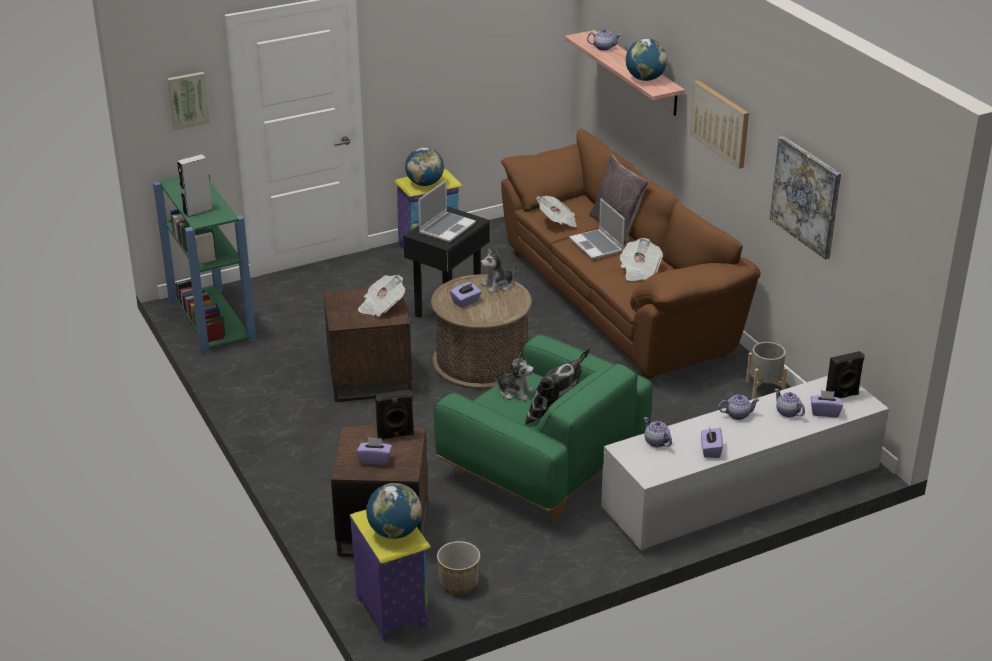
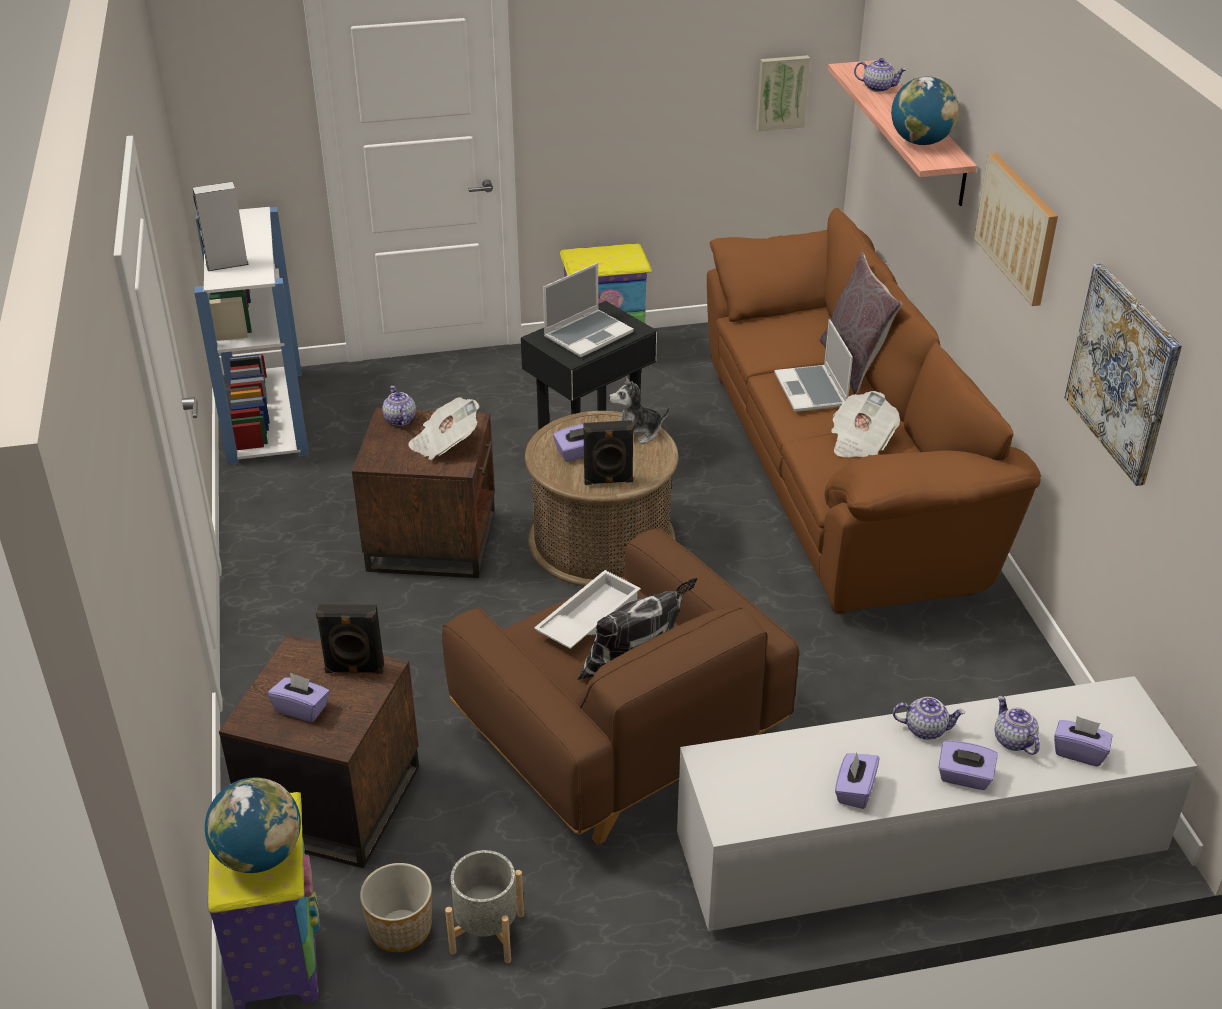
camera: 15 degrees right, 5 degrees up
(187, 100) = (246, 101): picture -> picture (781, 92)
(211, 318) = (266, 414): green bookcase -> white bookcase
(425, 183) = (598, 261): globe -> none
(514, 392) = (587, 617): plush toy -> white tray
(542, 466) = (618, 736): green armchair -> brown armchair
(557, 221) = (768, 344): newspaper -> none
(656, 442) = (768, 756): teapot -> teapot (399, 419)
(764, 389) = (1018, 663): grey planter -> grey planter (487, 932)
(767, 434) = (964, 777): none -> purple tissue box
(842, 396) = (1119, 726): black speaker -> black speaker (608, 481)

